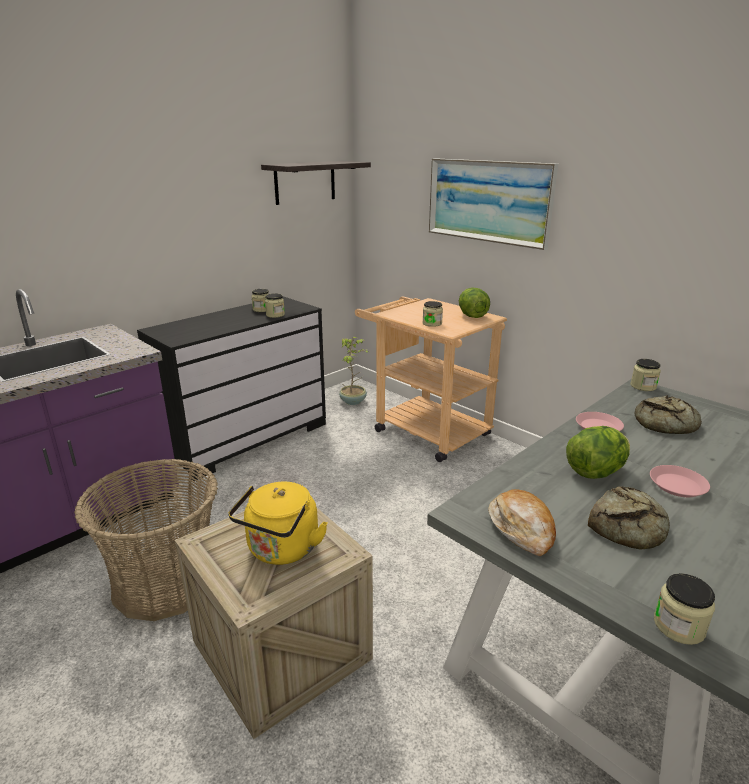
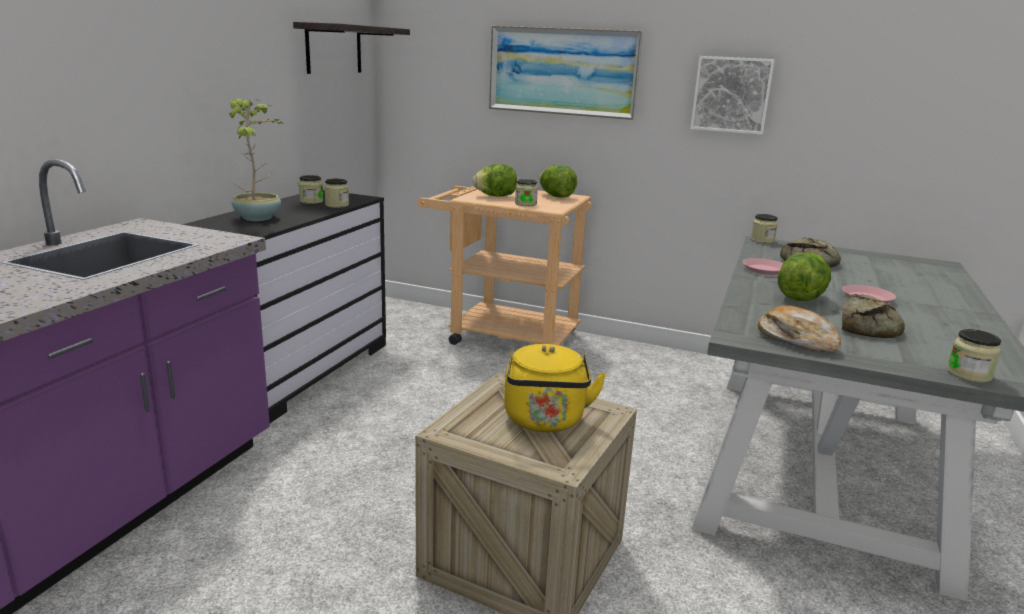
camera: 25 degrees left, 5 degrees down
(166, 581) = (324, 530): basket -> none
(353, 401) = (399, 319): potted plant -> potted plant (259, 218)
(416, 312) = (495, 196): none -> lettuce
(640, 230) = (731, 94): none -> picture

